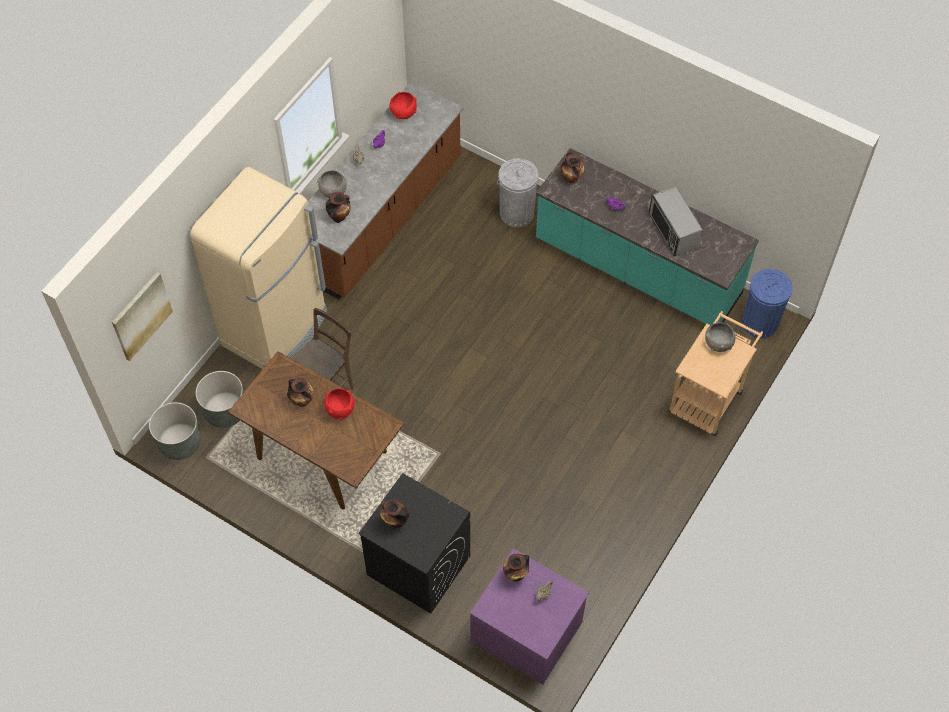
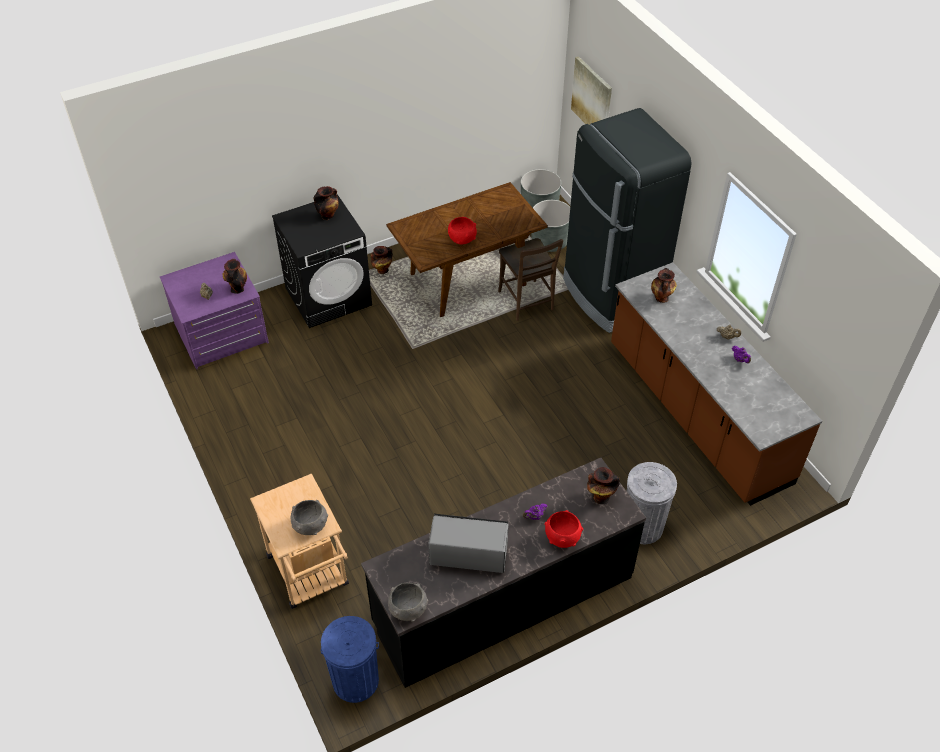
camera: 120 degrees right, 10 degrees down
(276, 329) = (611, 296): beige fridge -> black fridge
(302, 401) = (487, 222): vase -> vase (382, 271)
(333, 192) = (695, 304): grey bowl -> grey bowl (408, 609)
(403, 113) = (775, 395): red bowl -> red bowl (562, 537)
(637, 268) = (503, 599): turquoise counter -> black counter

